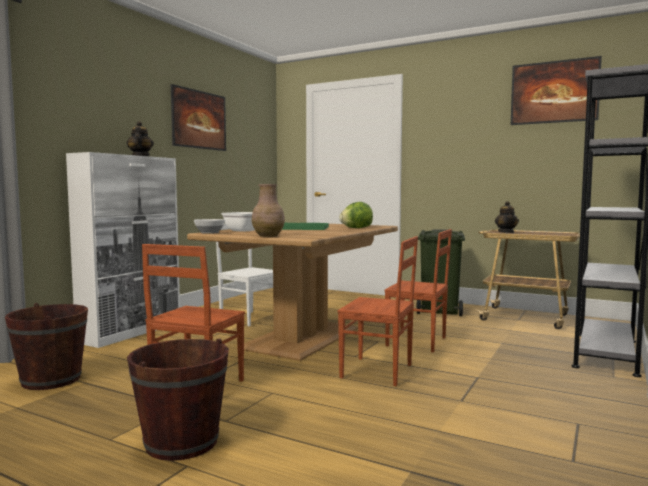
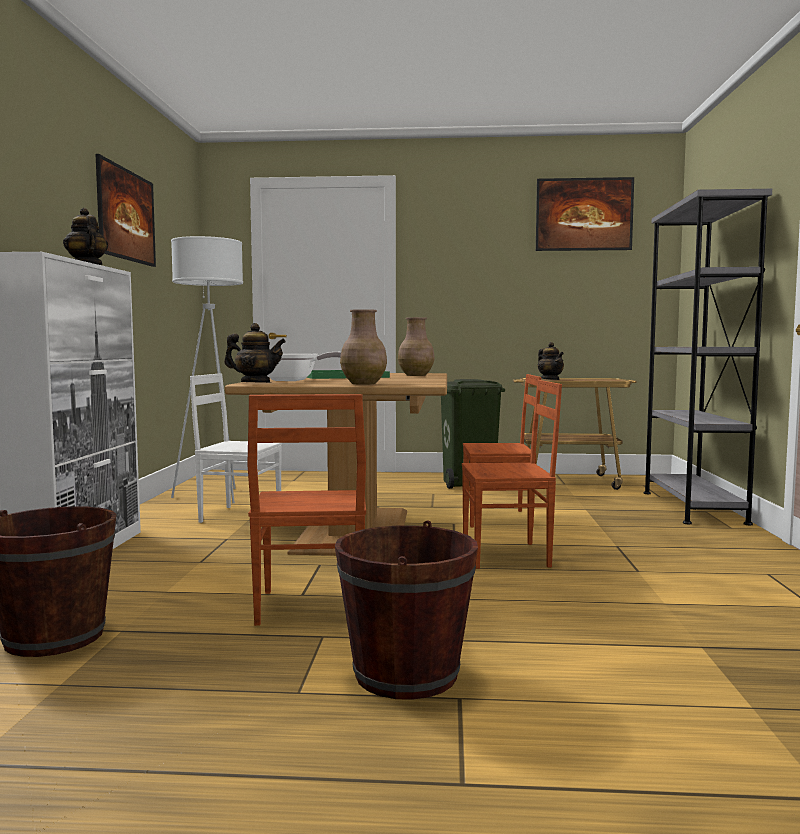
camera: 25 degrees left, 0 degrees up
(209, 232) = (255, 383): bowl -> teapot
(254, 303) = (213, 496): none -> white floor lamp
(356, 228) = (416, 375): lettuce -> brown vase

